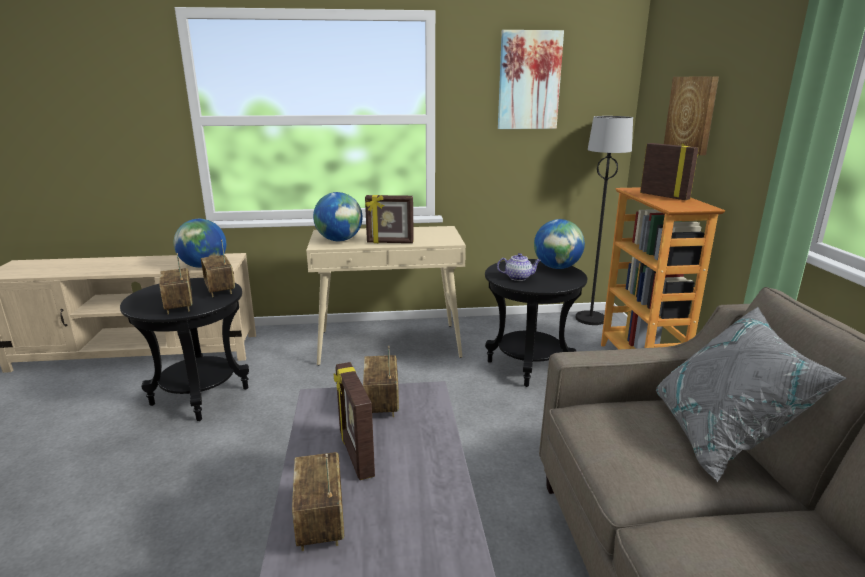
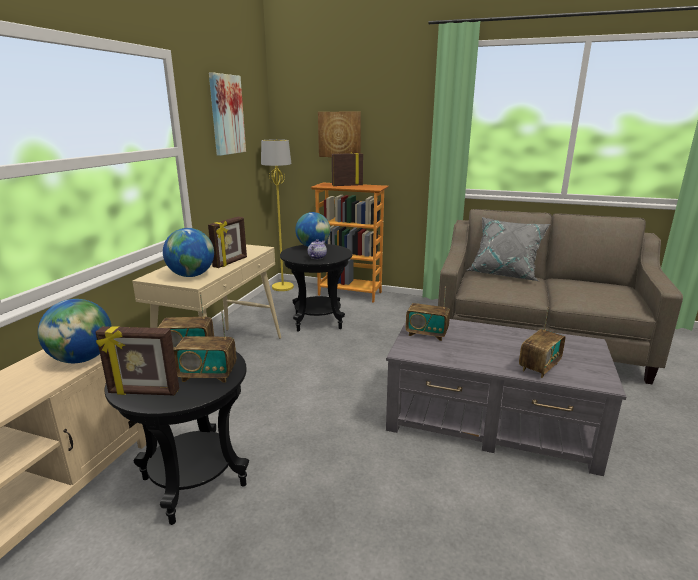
camera: 65 degrees left, 0 degrees up
(321, 522) = (539, 367): radio -> radio turned 60 degrees counterclockwise
(355, 454) = (479, 350): picture frame -> picture frame (143, 392)
(590, 319) = (282, 287): black floor lamp -> yellow floor lamp

